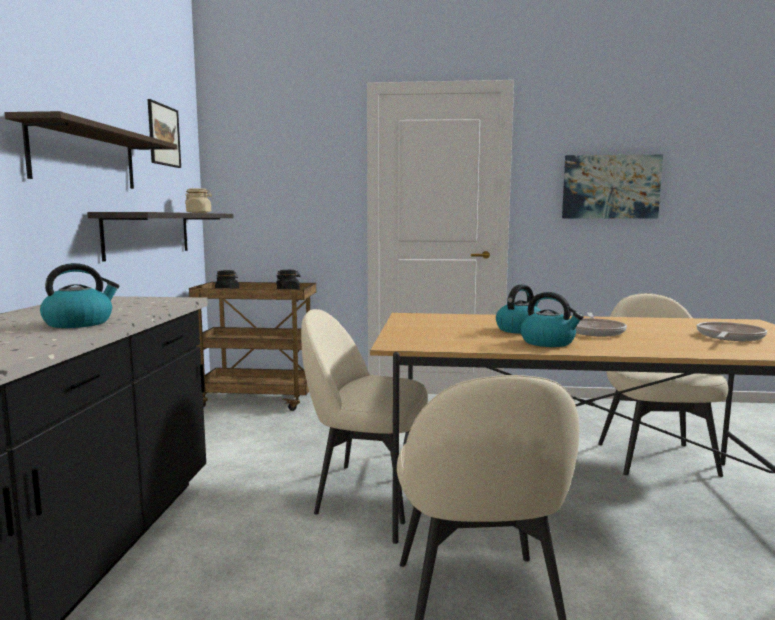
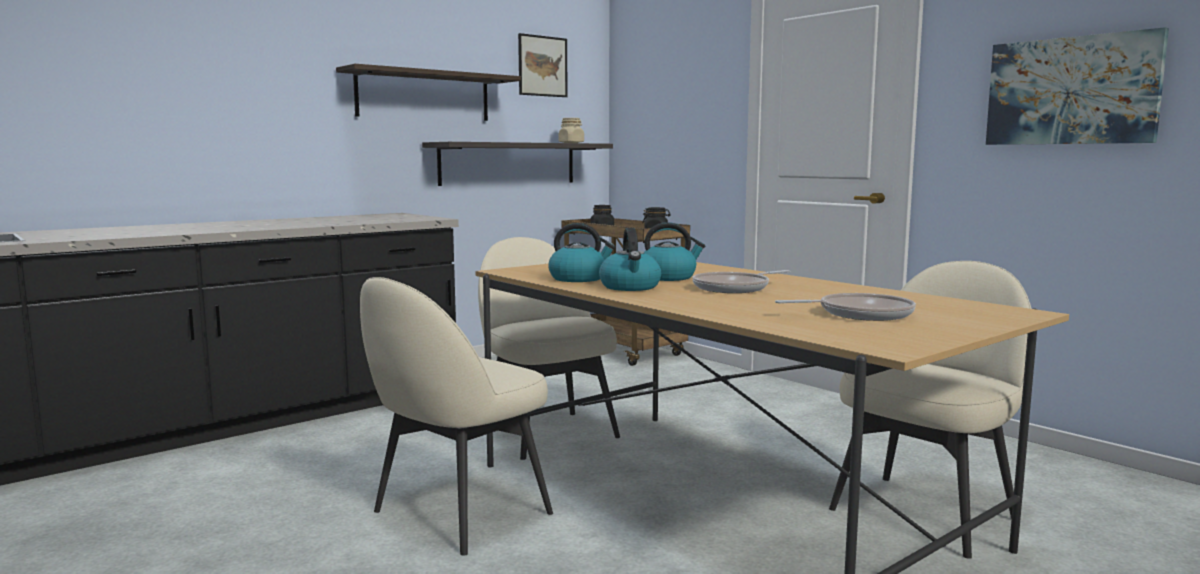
camera: 45 degrees right, 0 degrees up
(80, 323) = (311, 223): kettle -> kettle (579, 278)

